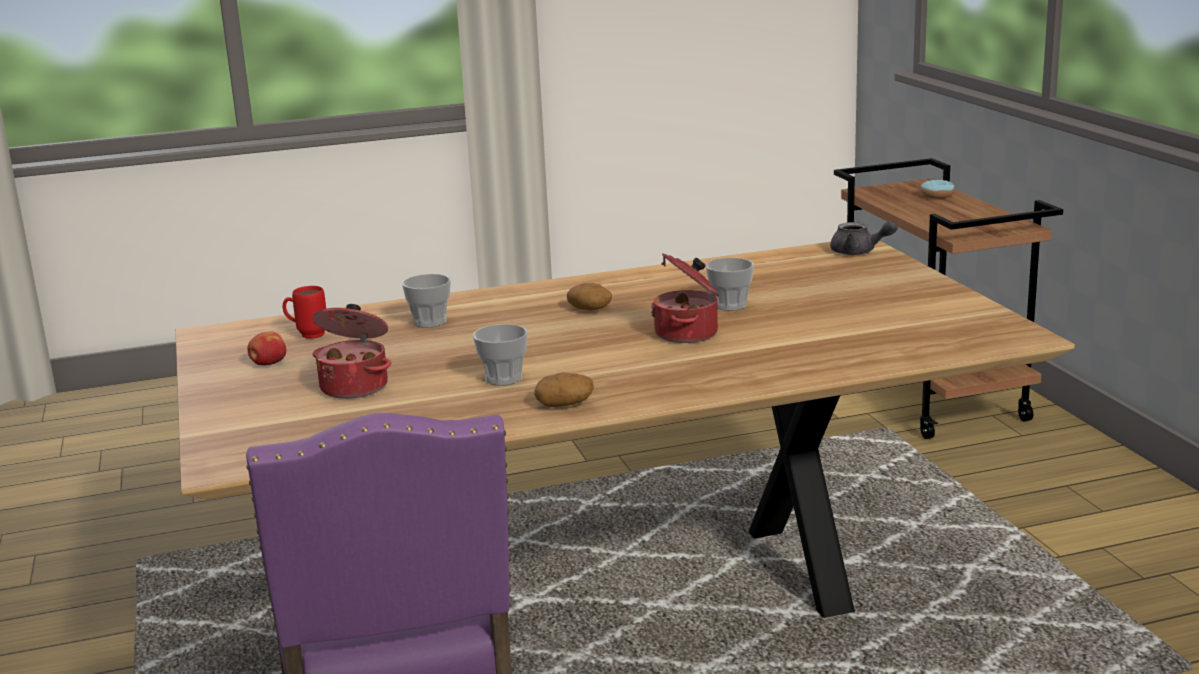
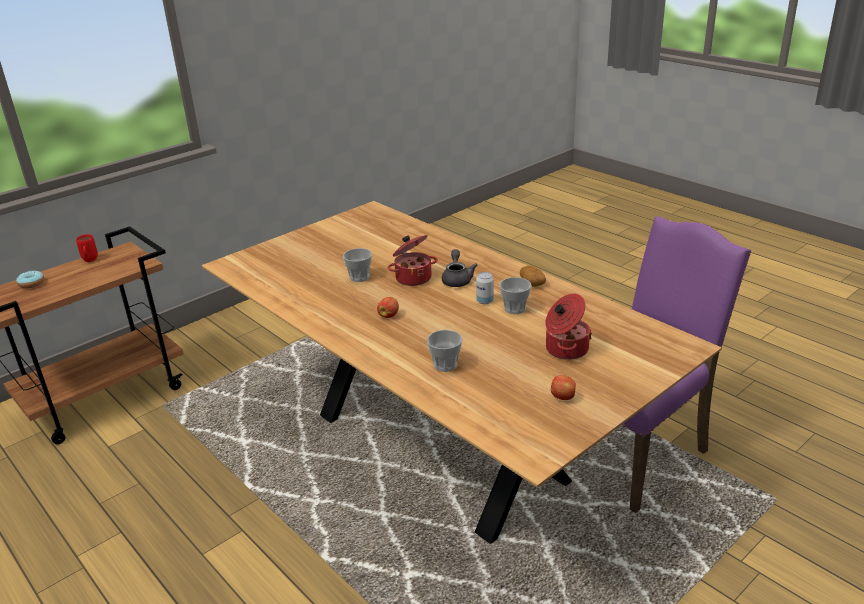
camera: 115 degrees left, 10 degrees up
(307, 335) = (503, 406): red mug -> red mug (90, 261)
(553, 364) = (485, 301): none -> can
(591, 309) = (389, 315): potato -> apple
(859, 252) = (241, 262): grey teapot -> grey teapot (457, 279)

